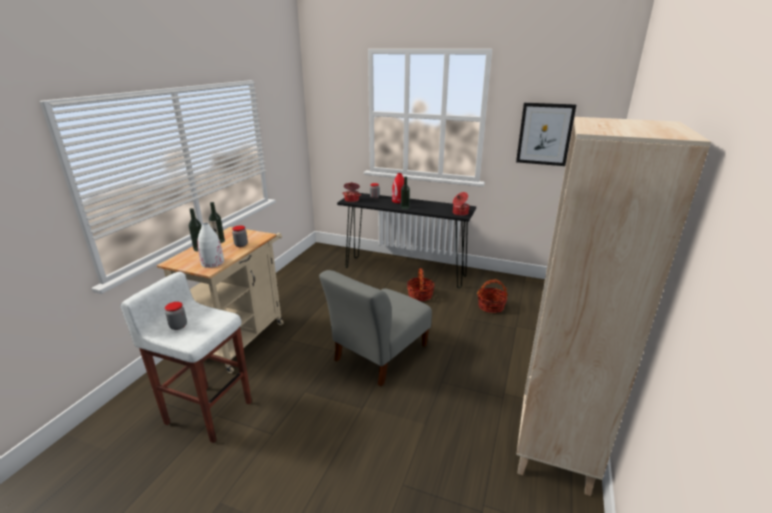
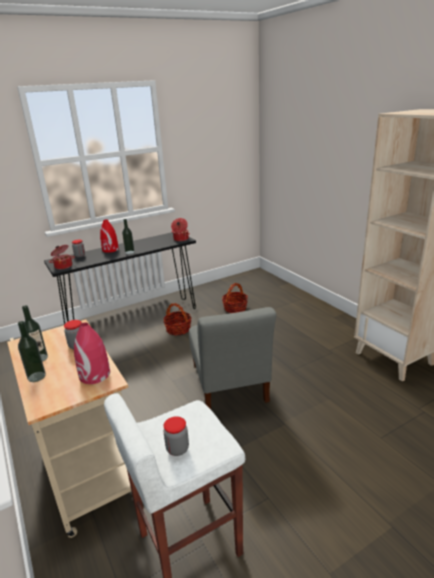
camera: 50 degrees left, 0 degrees up
(212, 263) = (94, 375): white vase -> red vase
(545, 134) = (211, 153): picture -> none

